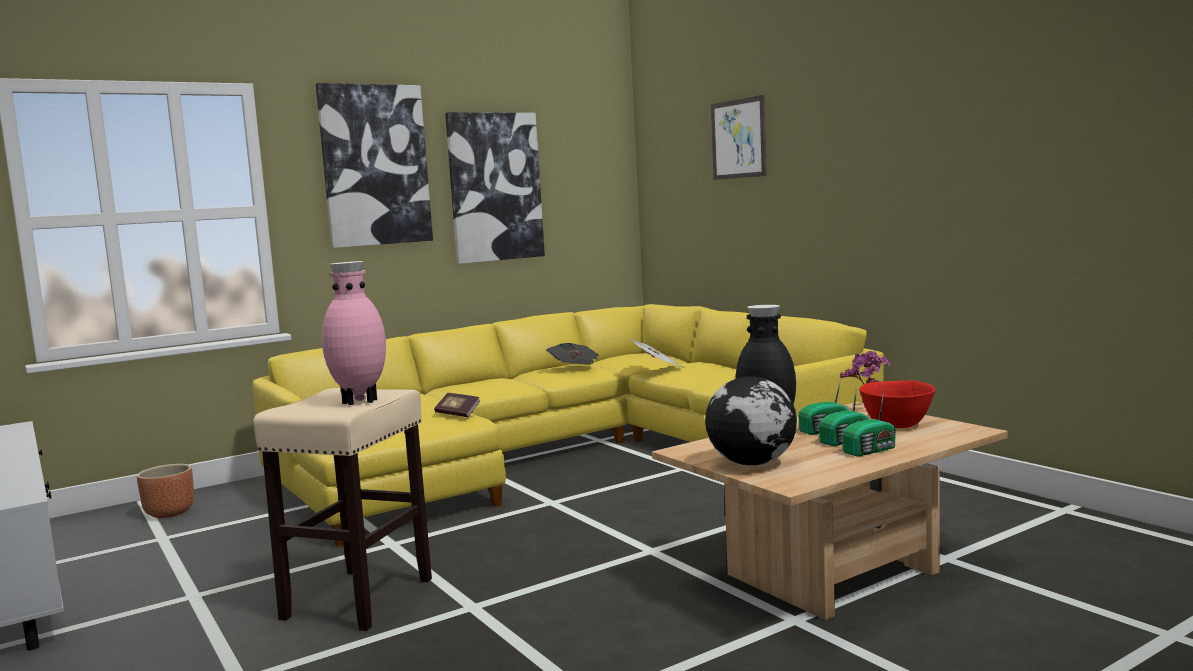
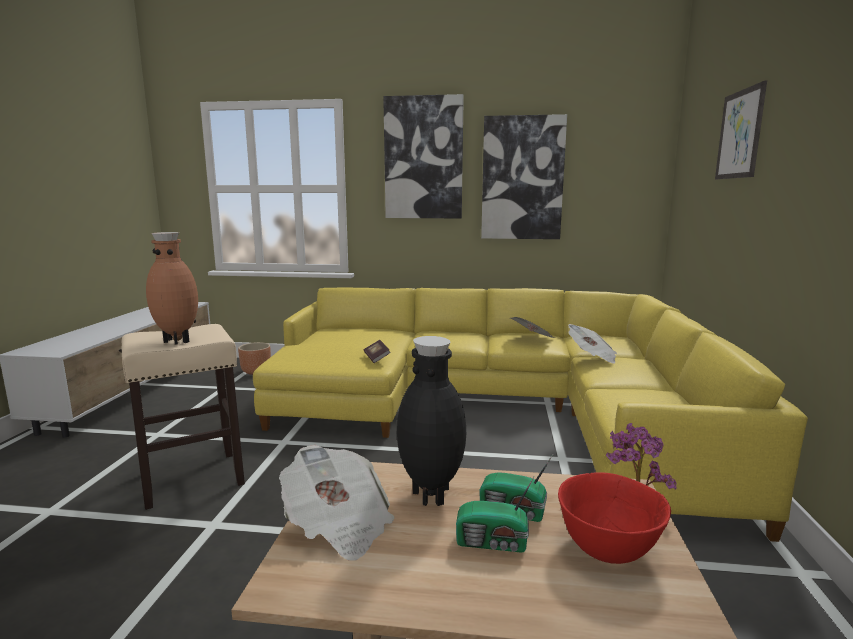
camera: 40 degrees right, 5 degrees up
(360, 401) = (178, 341): pink vase -> brown vase
(753, 463) = (338, 525): globe -> newspaper
(871, 450) = (477, 581): radio -> none

